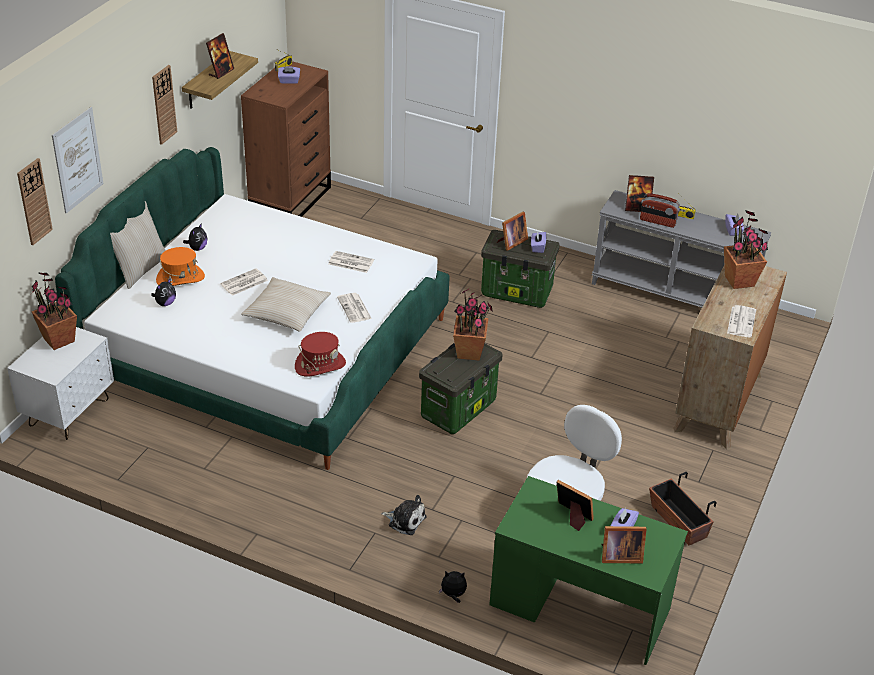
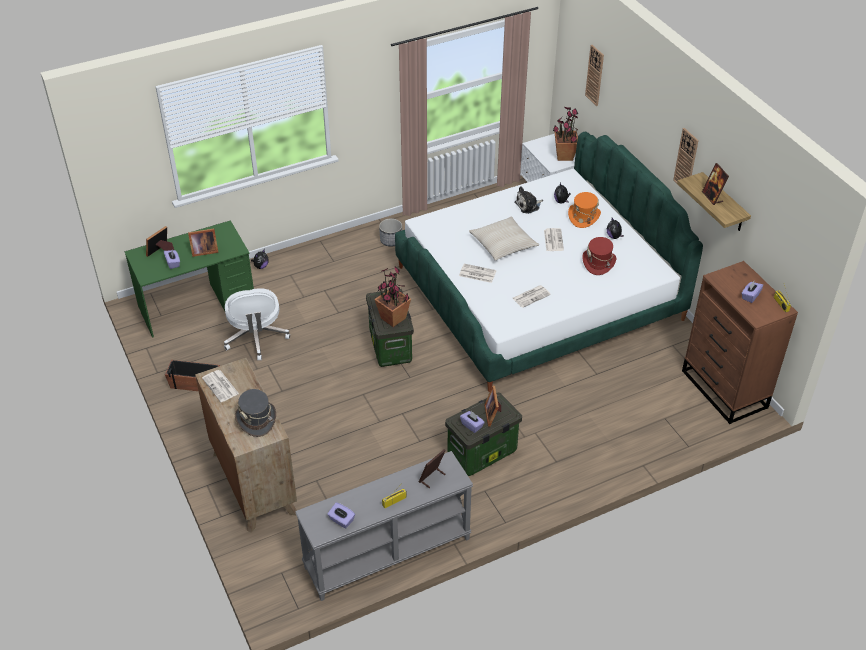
camera: 130 degrees right, 5 degrees up
(77, 160) = (623, 95): picture -> none
(140, 269) = (610, 205): beige pillow -> none
(286, 503) = (391, 240): none -> planter
(320, 365) = (436, 234): red hat -> red hat (598, 263)
(405, 520) = (329, 276): plush toy -> plush toy (528, 205)
(657, 221) = (402, 478): radio -> none
(739, 281) = (256, 419): potted plant -> grey hat

